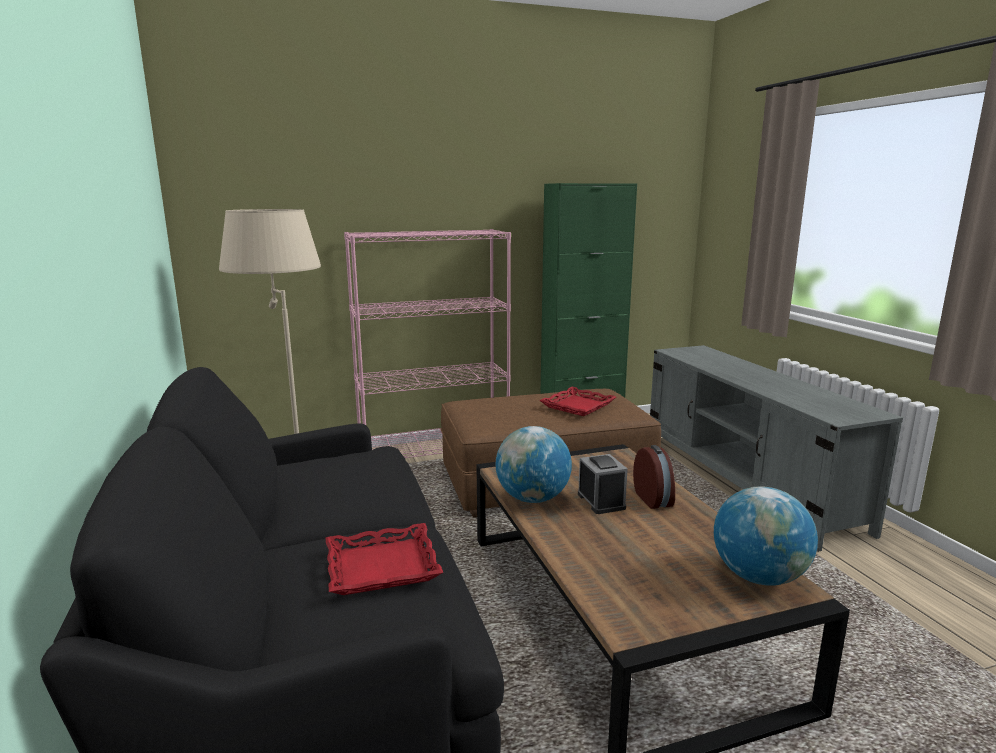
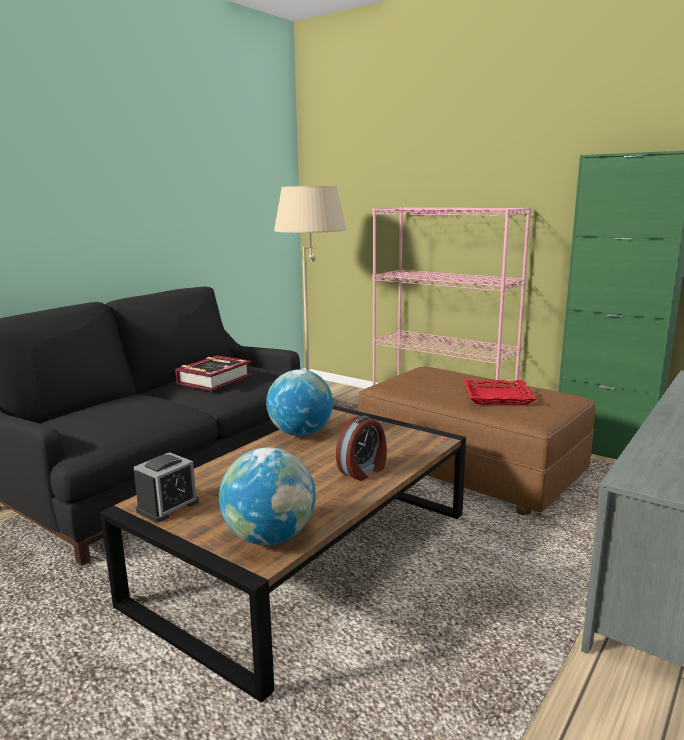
camera: 55 degrees right, 0 degrees up
(341, 488) = (214, 379): none -> book
(382, 567) = (128, 413): red tray -> none
(601, 501) = (329, 454): alarm clock -> alarm clock (168, 506)

